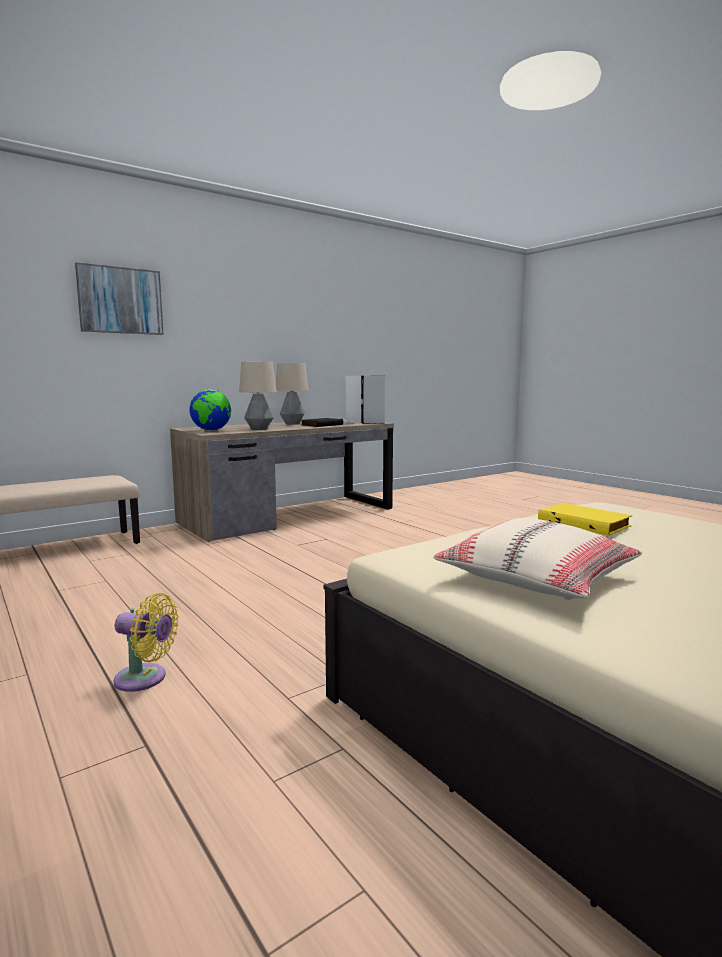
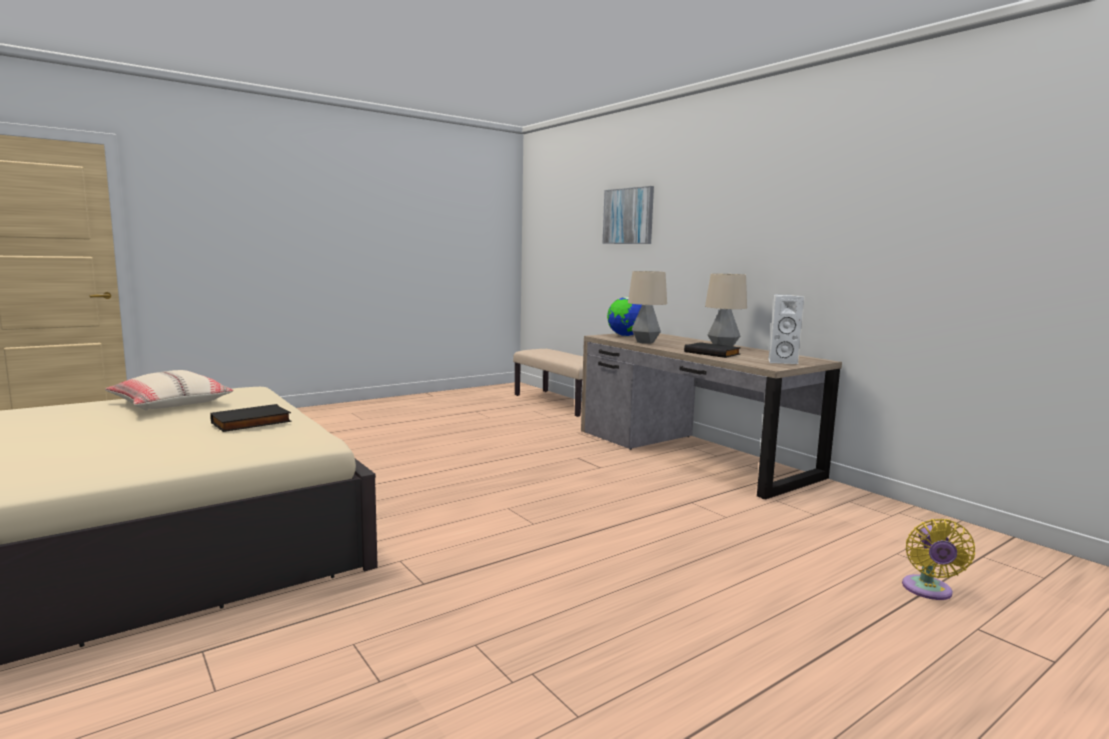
camera: 90 degrees right, 0 degrees up
(145, 679) = (337, 435): yellow fan -> yellow fan (928, 591)
(372, 423) = (763, 365): grey speaker -> none
(585, 523) = (251, 423): yellow book -> black book

